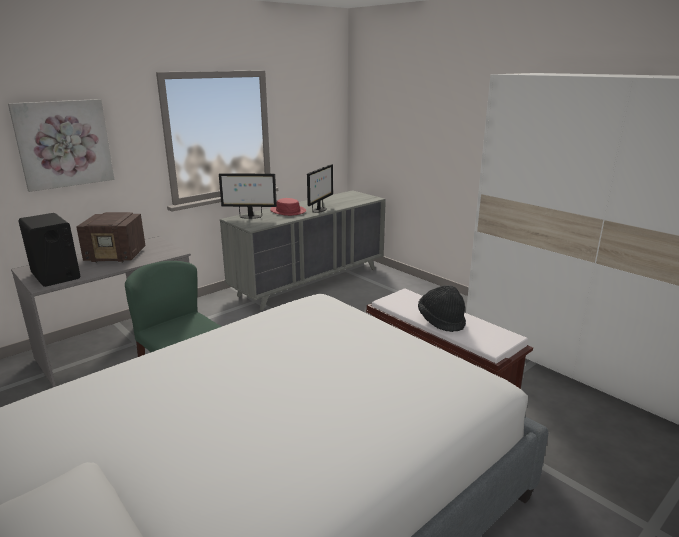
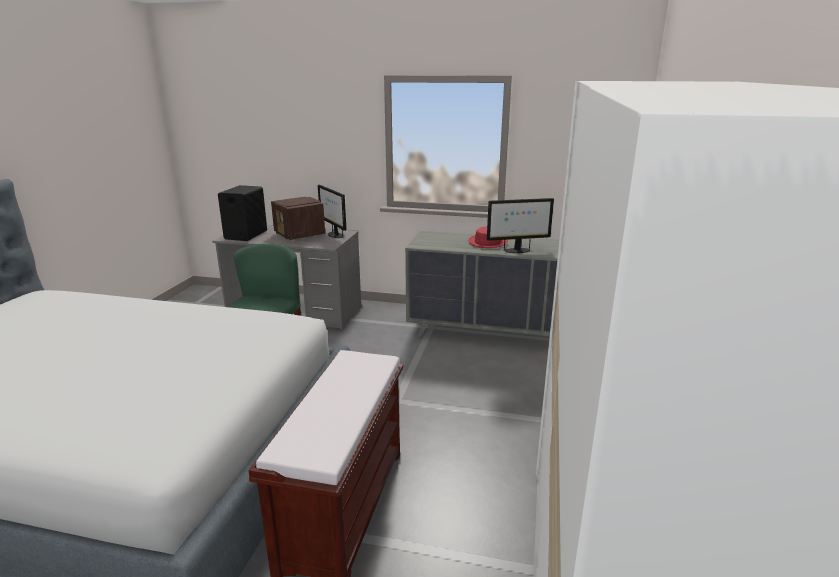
camera: 55 degrees right, 0 degrees up
(64, 144) = (300, 134): picture -> none
(250, 217) = (443, 236): monitor -> monitor (334, 235)
(441, 321) = (326, 400): black hat -> none

